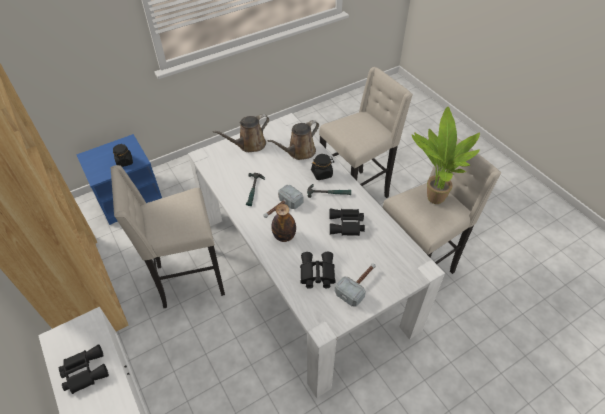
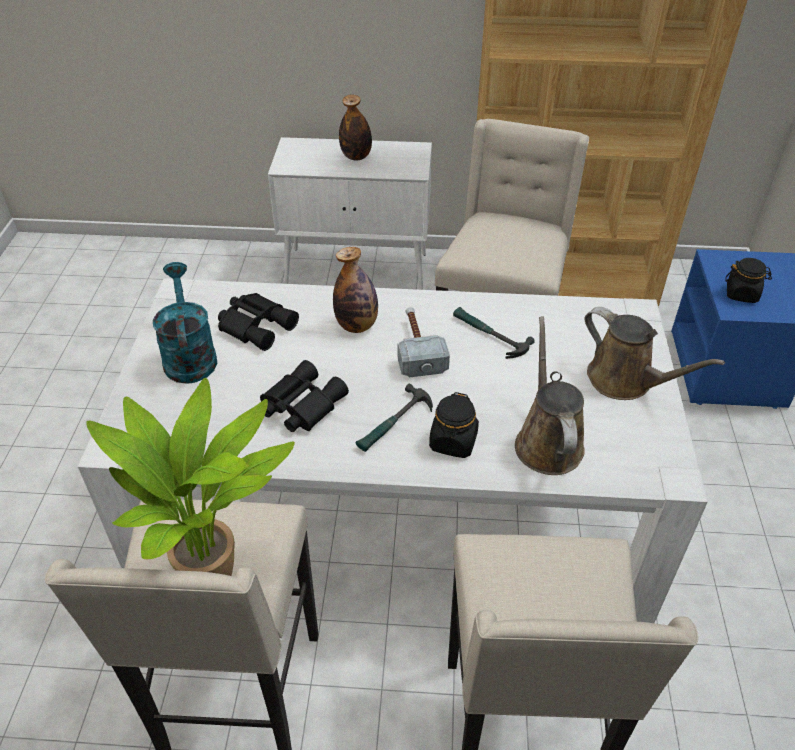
camera: 125 degrees right, 5 degrees down
(84, 371) = (356, 156): black binoculars -> bottle
(249, 145) = (625, 381): brown watering can -> brown watering can turned 135 degrees clockwise
(358, 285) = (189, 355): hammer -> turquoise watering can

